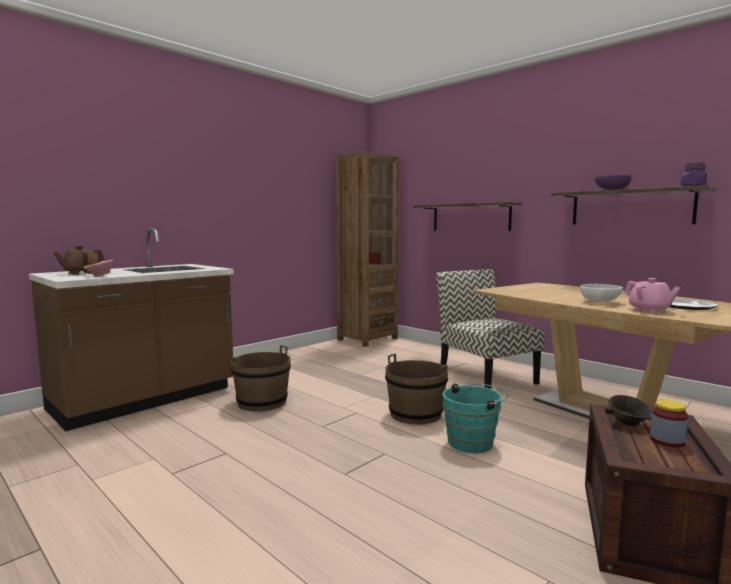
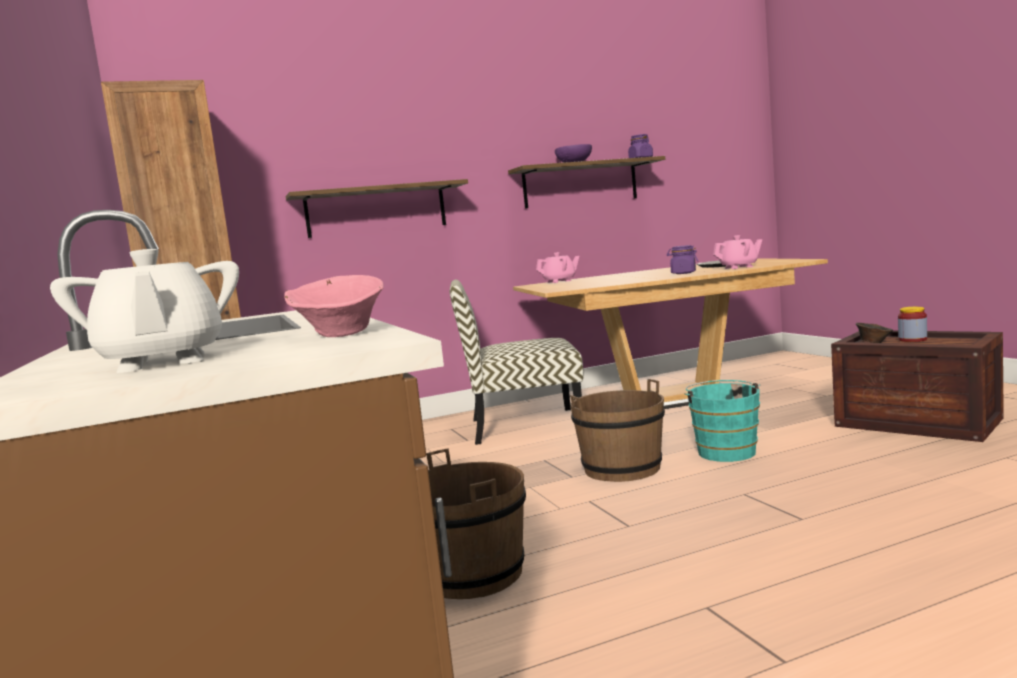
camera: 65 degrees left, 0 degrees up
(80, 273) = (162, 362): brown teapot -> white teapot
(562, 286) = (559, 281): none -> pink teapot
(600, 302) = (683, 273): white bowl -> purple jar

